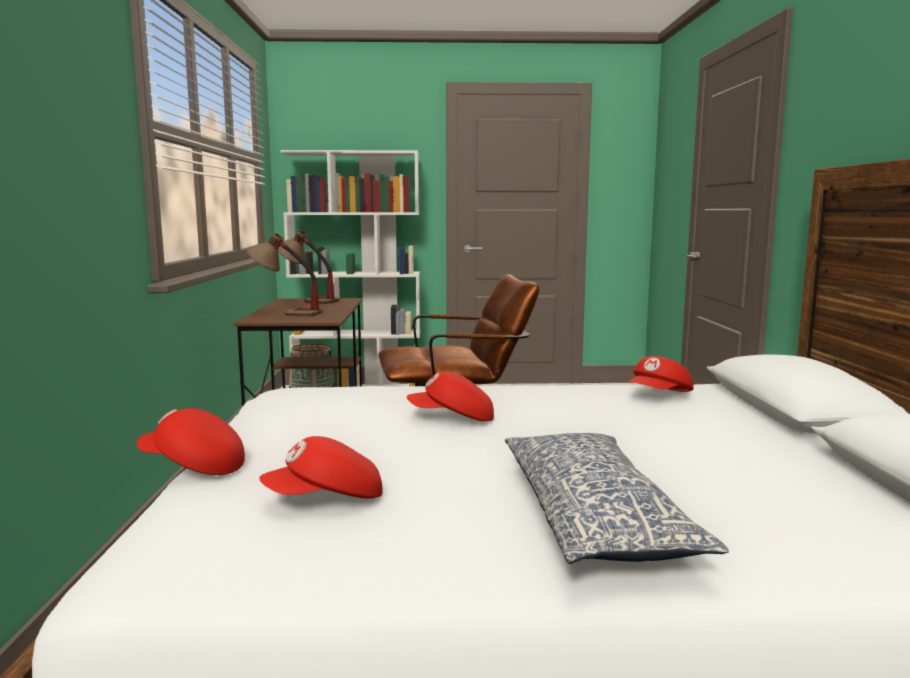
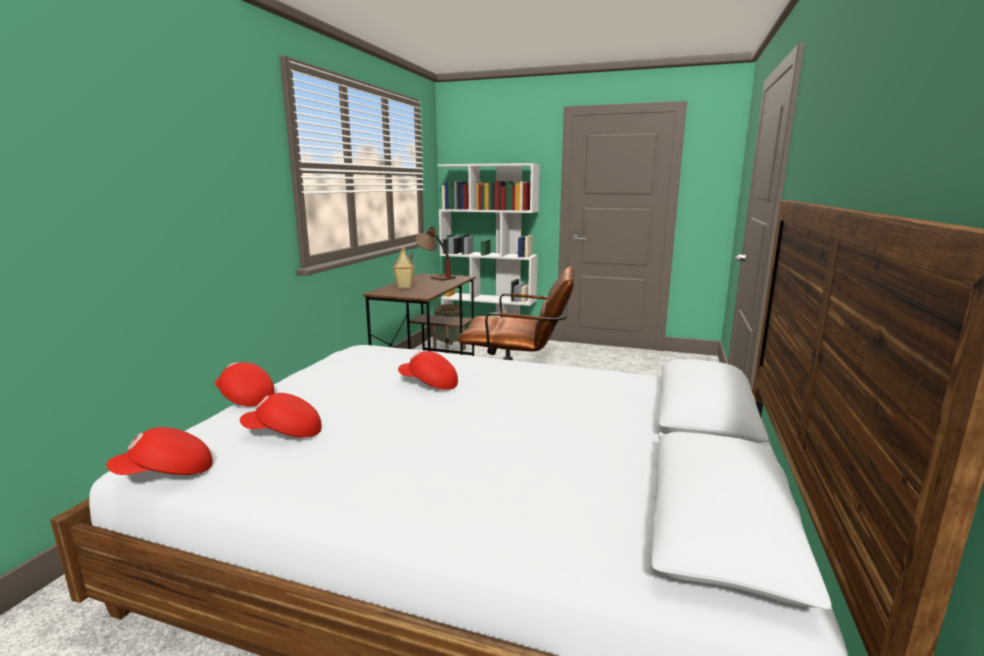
camera: 20 degrees right, 5 degrees up
(285, 313) = (404, 288): table lamp -> toy house
(594, 517) = (419, 476): pillow -> none
(659, 396) = (604, 384): red cap -> red cap (166, 474)

